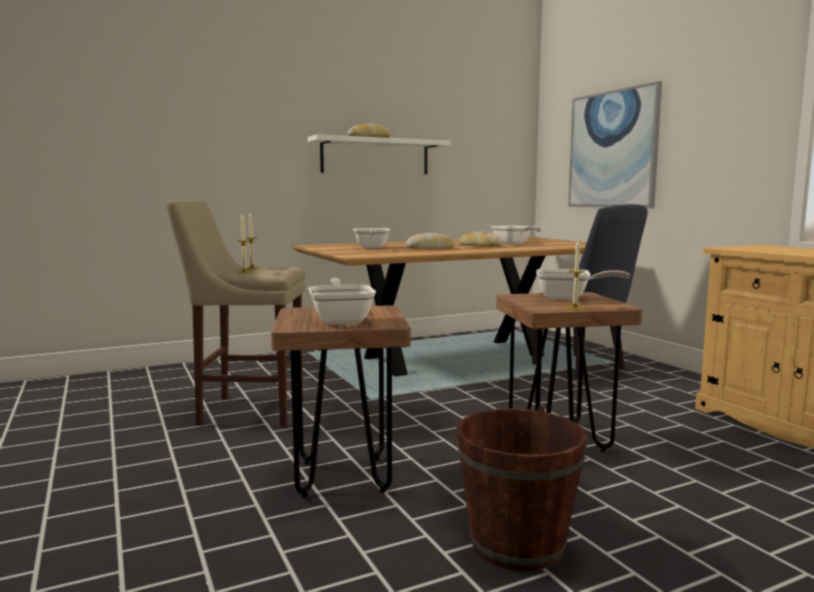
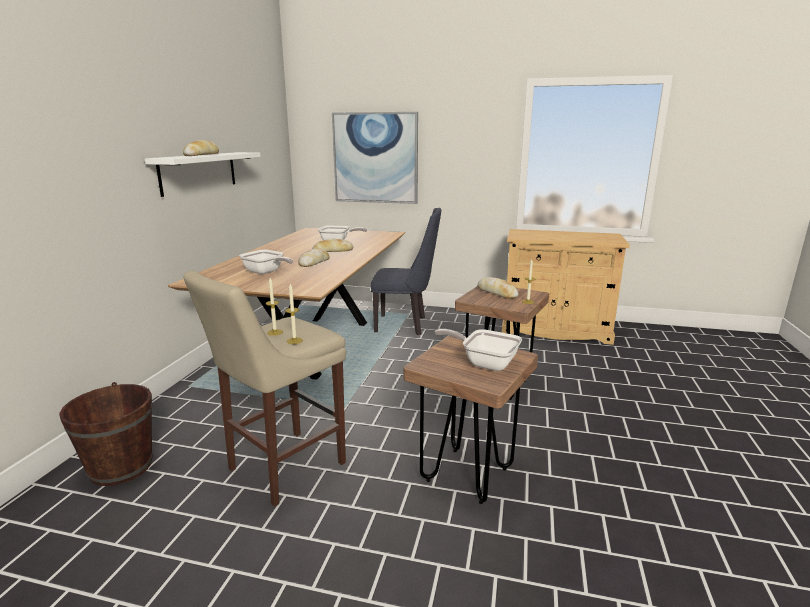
camera: 50 degrees left, 10 degrees up
(517, 544) = (604, 456): brown bucket -> brown bucket (121, 467)
(569, 298) = (497, 293): frying pan -> bread

